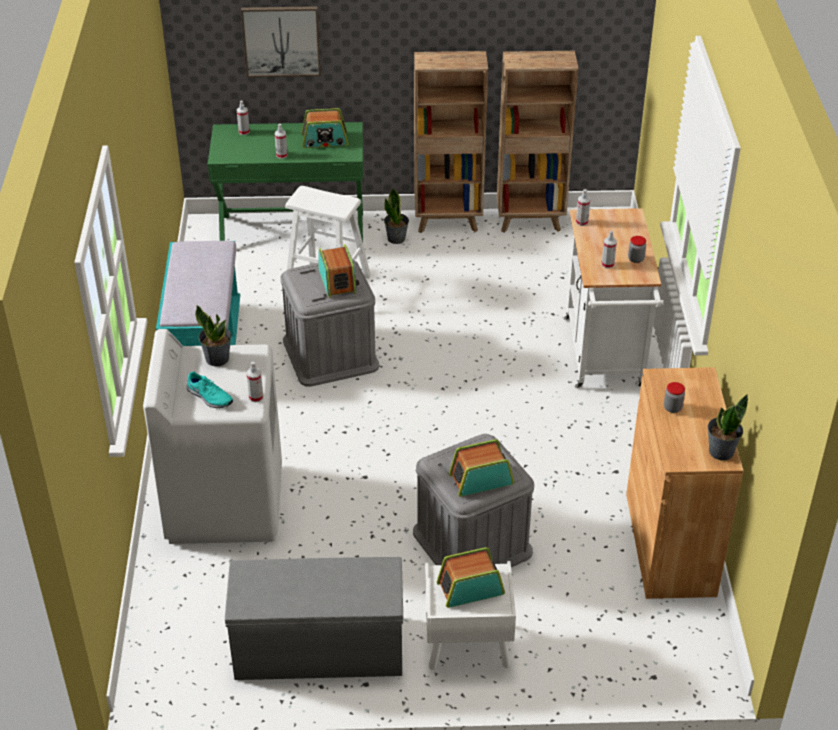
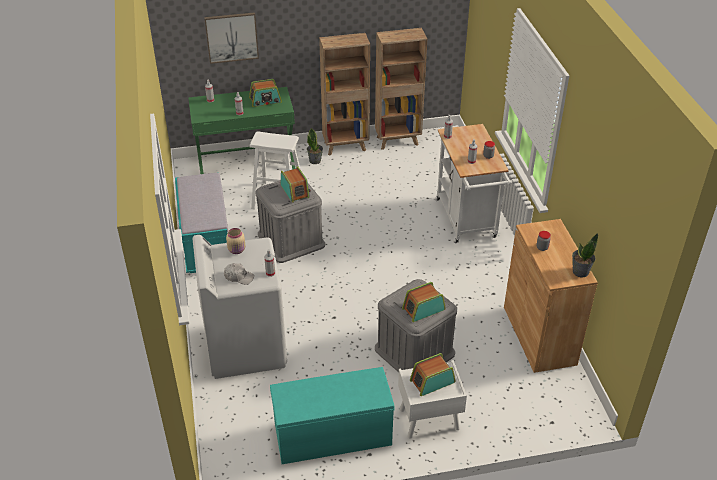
camera: 10 degrees left, 0 degrees up
(209, 397) = (239, 277): turquoise shoe -> white cap
(217, 358) = (237, 250): potted plant -> beige jar
(317, 648) = (331, 435): grey bench -> turquoise bench

